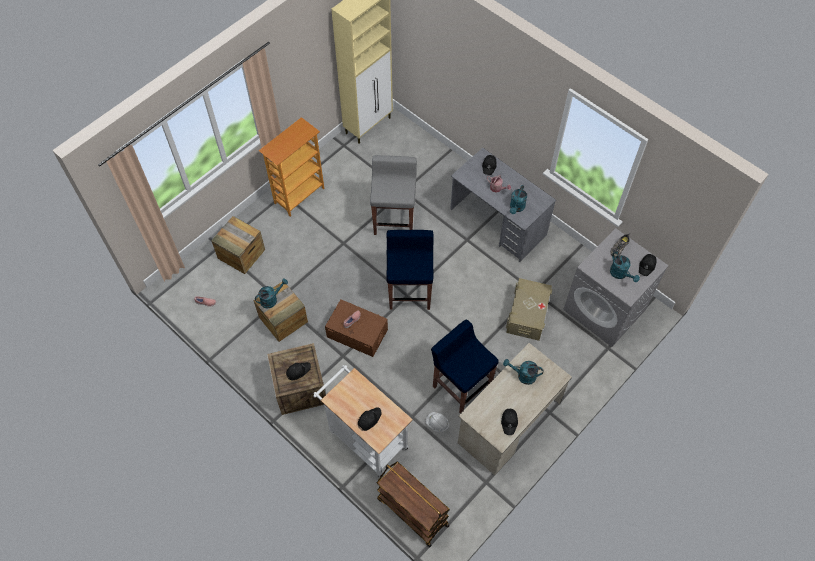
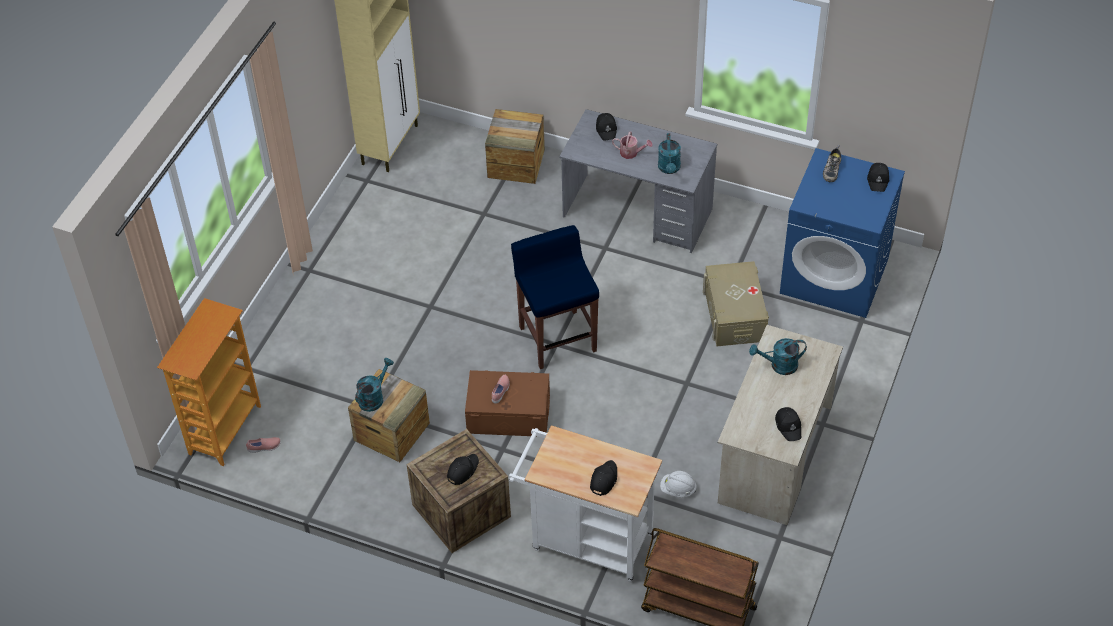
camera: 20 degrees left, 10 degrees down
(241, 254) = (285, 367): crate -> crate (516, 163)
(299, 195) = (333, 265): bookcase -> bookcase (224, 429)
(394, 219) = (489, 254): grey stool -> none
(461, 386) = (687, 432): blue stool -> none
(605, 310) = (835, 276): grey washing machine -> blue washing machine
(620, 274) = (849, 200): turquoise watering can -> none

